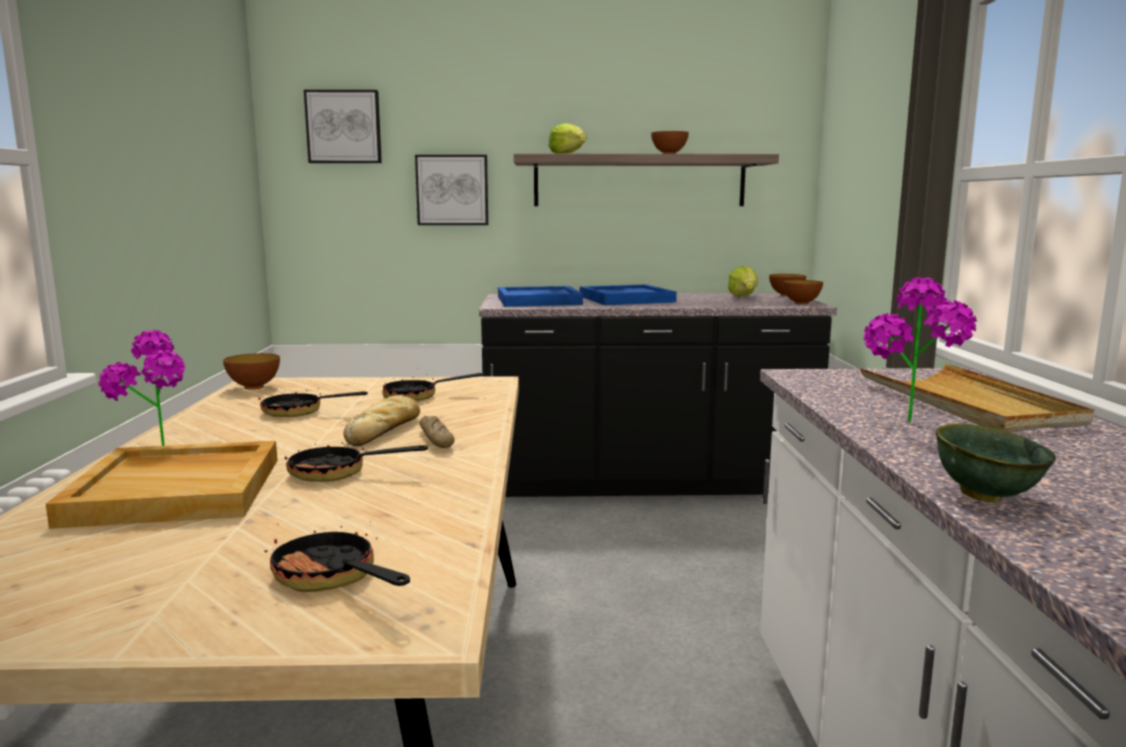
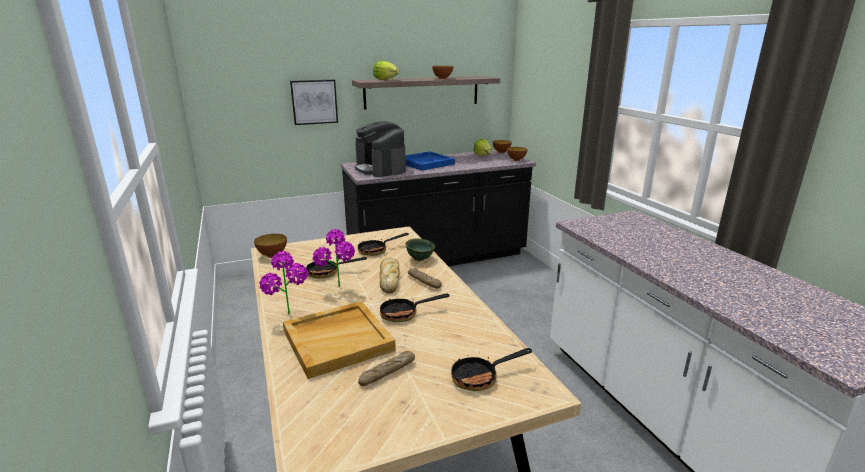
camera: 20 degrees left, 10 degrees up
(181, 543) = (387, 373): none -> bread
(332, 579) = (481, 377): frying pan -> frying pan turned 45 degrees counterclockwise
(344, 127) = (240, 64): picture -> none
(539, 301) = (380, 169): blue tray -> coffee machine
(911, 426) = (652, 256): potted plant -> potted plant (338, 290)
(967, 404) = (658, 238): beige tray -> none
(985, 496) = (712, 296): green bowl -> green bowl (420, 259)

